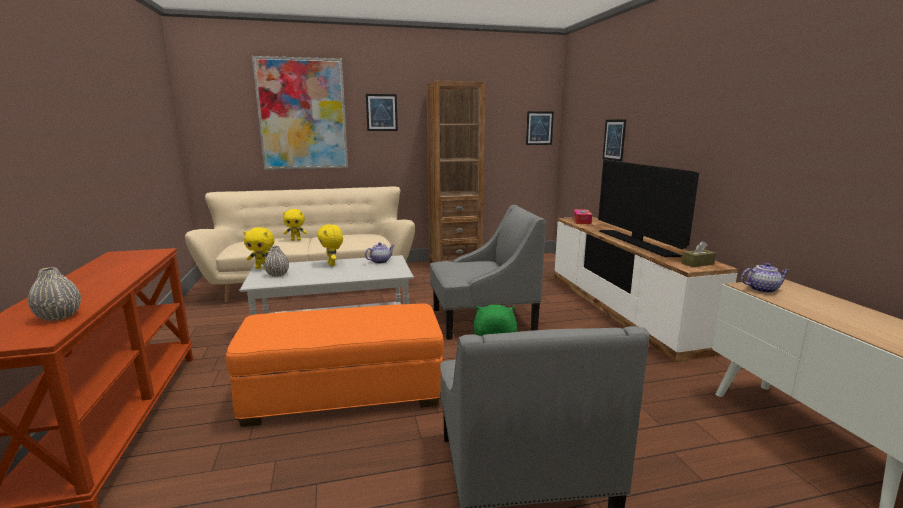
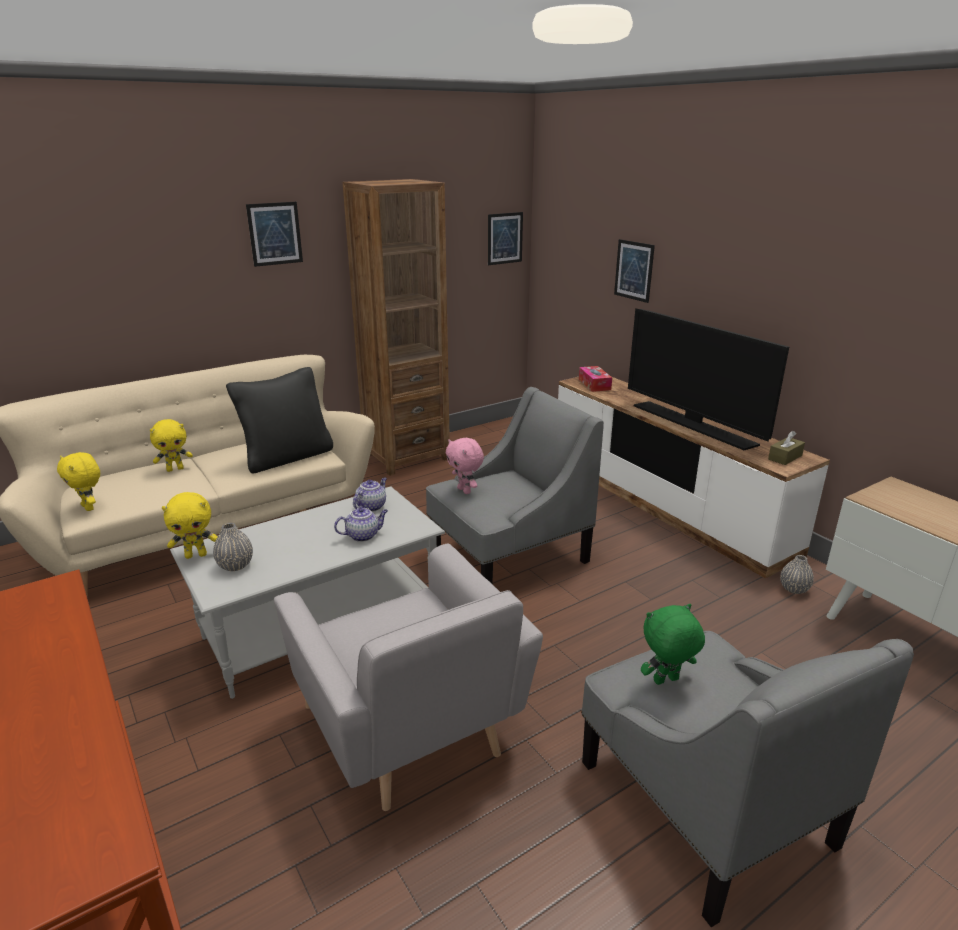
camera: 20 degrees left, 10 degrees up
(59, 316) = (82, 797): grey vase -> grey vase (794, 589)
(302, 114) = (140, 248): picture -> none
(332, 264) = (303, 526): yellow plush toy -> yellow plush toy (89, 507)
(344, 394) = (410, 730): orange ottoman -> grey armchair
(360, 241) = (287, 457): none -> black pillow
(450, 265) = (465, 490): none -> pink plush toy
(762, 289) = (887, 501): teapot -> teapot (363, 535)

